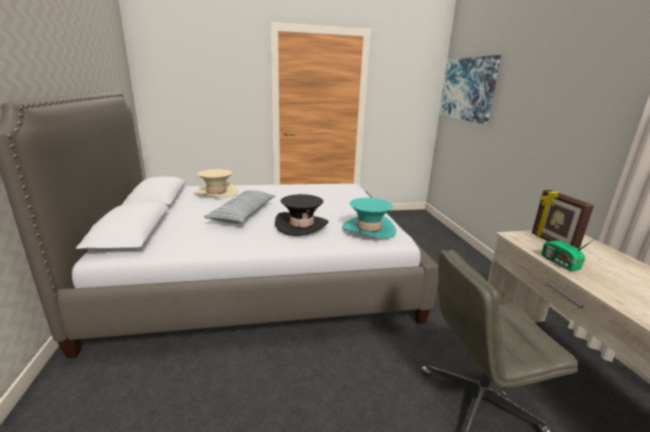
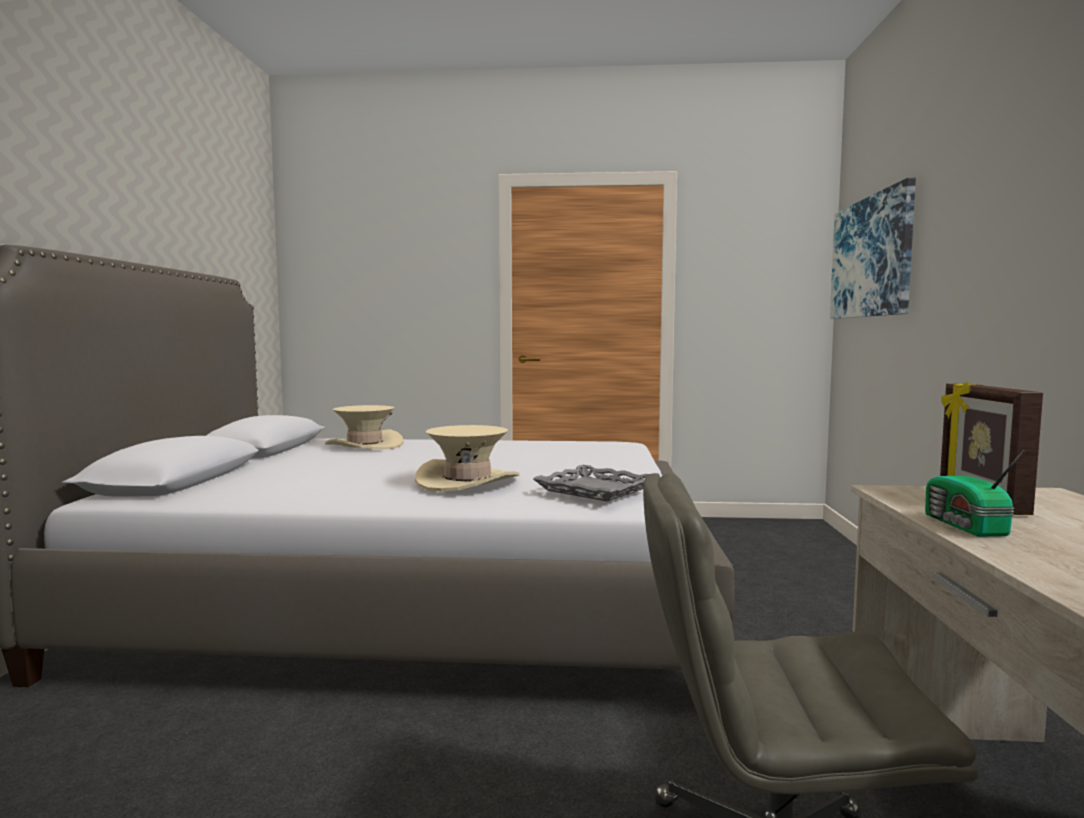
camera: 15 degrees right, 15 degrees down
(243, 214) = (381, 467): pillow -> none
(301, 225) = (467, 481): black hat -> beige hat
(368, 229) = (594, 490): turquoise hat -> grey tray

